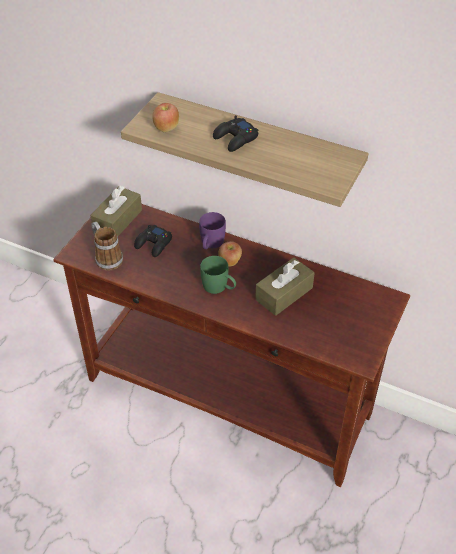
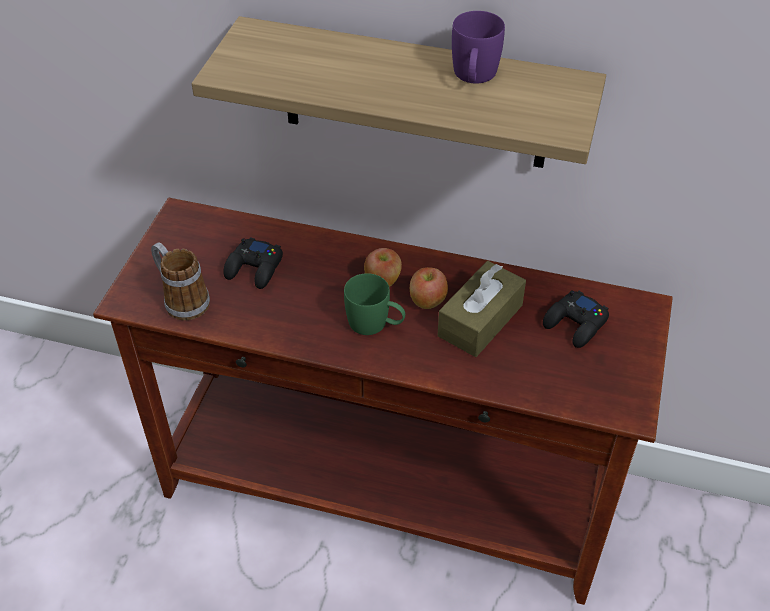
camera: 10 degrees left, 0 degrees up
(117, 220) = (188, 238): brown tissue box -> none
(166, 128) = (268, 70): apple -> apple (427, 301)
(210, 244) = (346, 257): purple mug -> purple mug (473, 77)
(235, 139) = (387, 75): black game controller -> black game controller (575, 324)

